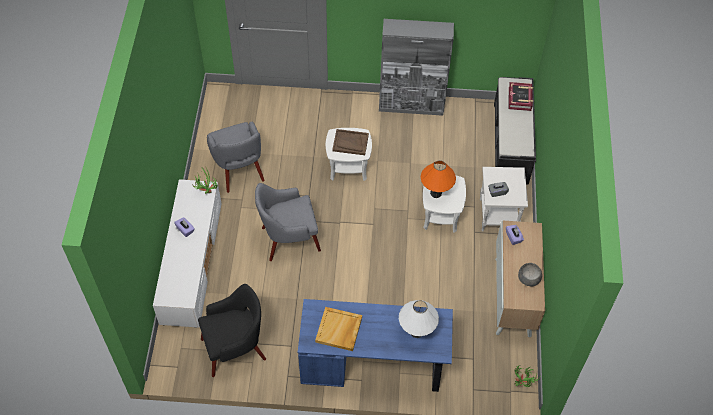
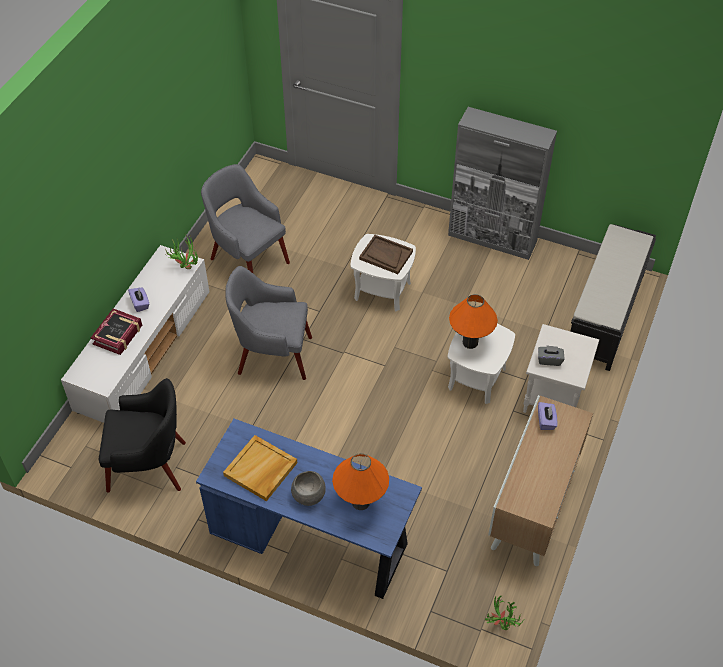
camera: 20 degrees right, 5 degrees down
(238, 169) = (248, 259): grey armchair -> grey armchair turned 135 degrees clockwise
(416, 332) = (360, 502): white table lamp -> orange table lamp
(520, 99) = (628, 256): book -> book (118, 335)
(528, 278) = (545, 479): grey bowl -> grey bowl (308, 494)

